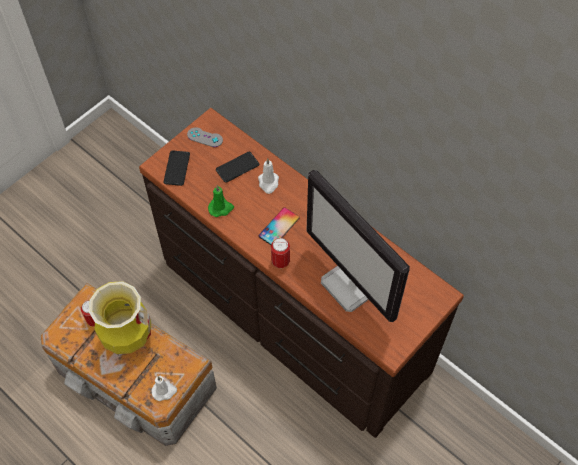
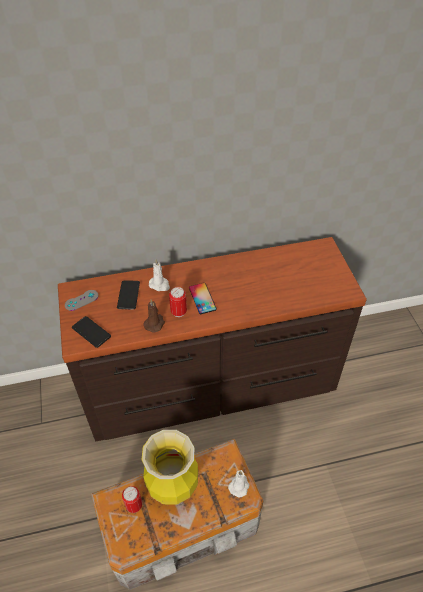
camera: 55 degrees left, 10 degrees down
(221, 208) = (155, 323): green candle -> brown candle
(280, 261) = (232, 312): can -> can (178, 312)
(352, 285) = (283, 284): monitor -> none

